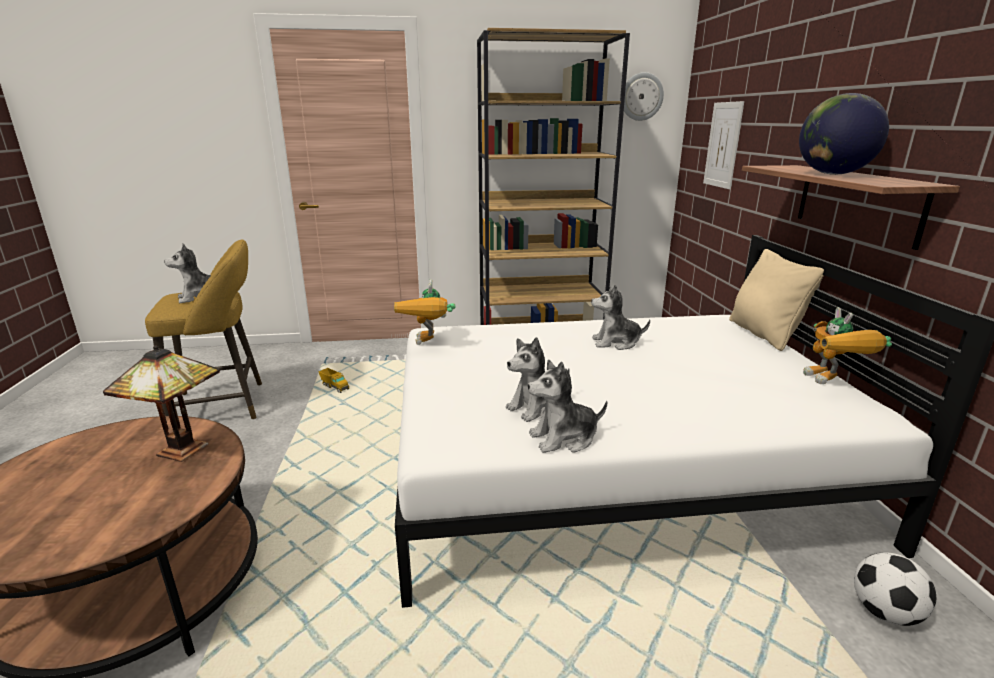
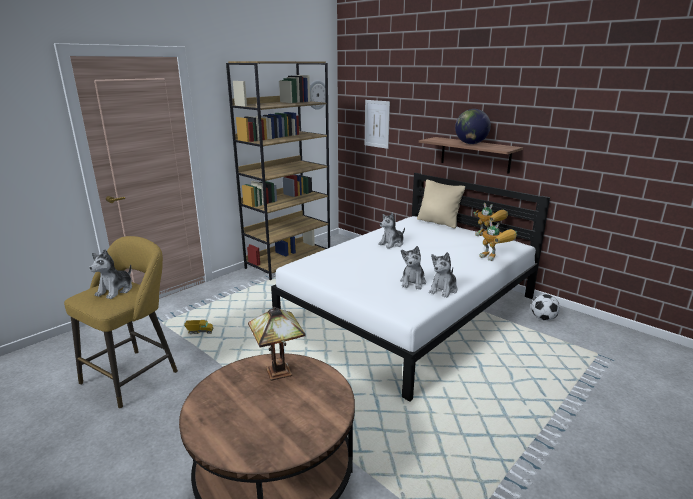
camera: 40 degrees left, 0 degrees up
(429, 344) = (308, 272): toy robot -> toy robot (495, 258)

